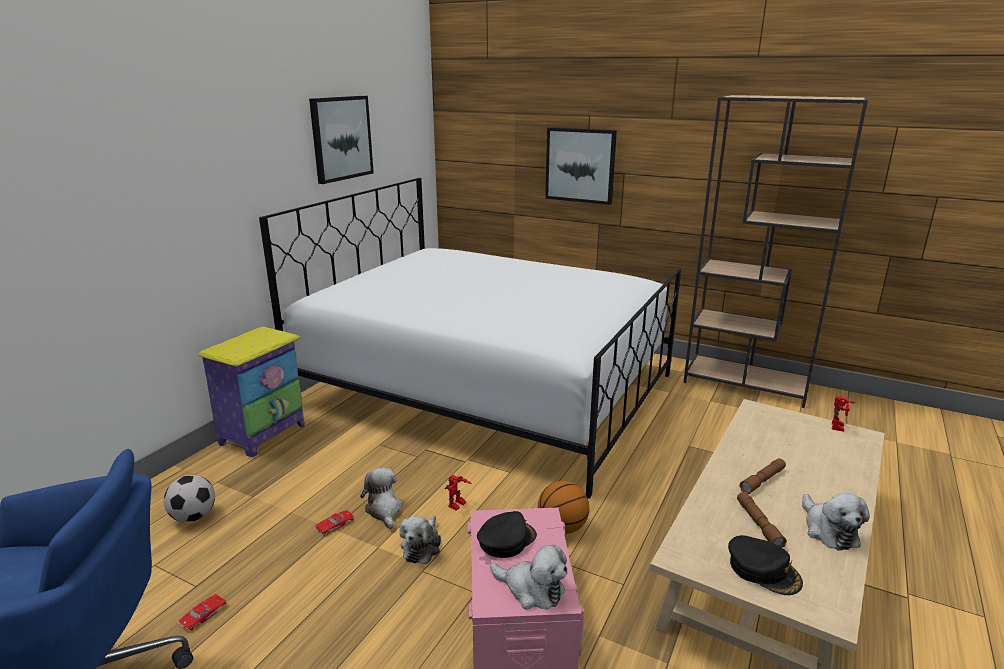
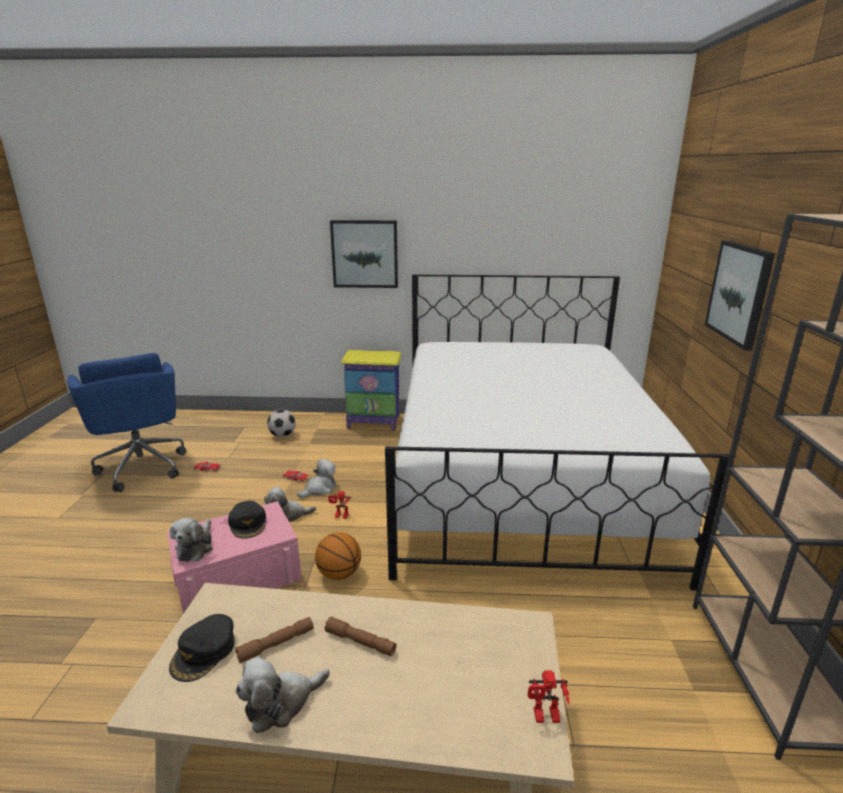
camera: 65 degrees right, 0 degrees up
(341, 138) = (518, 226): picture -> picture (365, 254)
(506, 539) = (248, 523): black cap -> black cap turned 45 degrees clockwise

